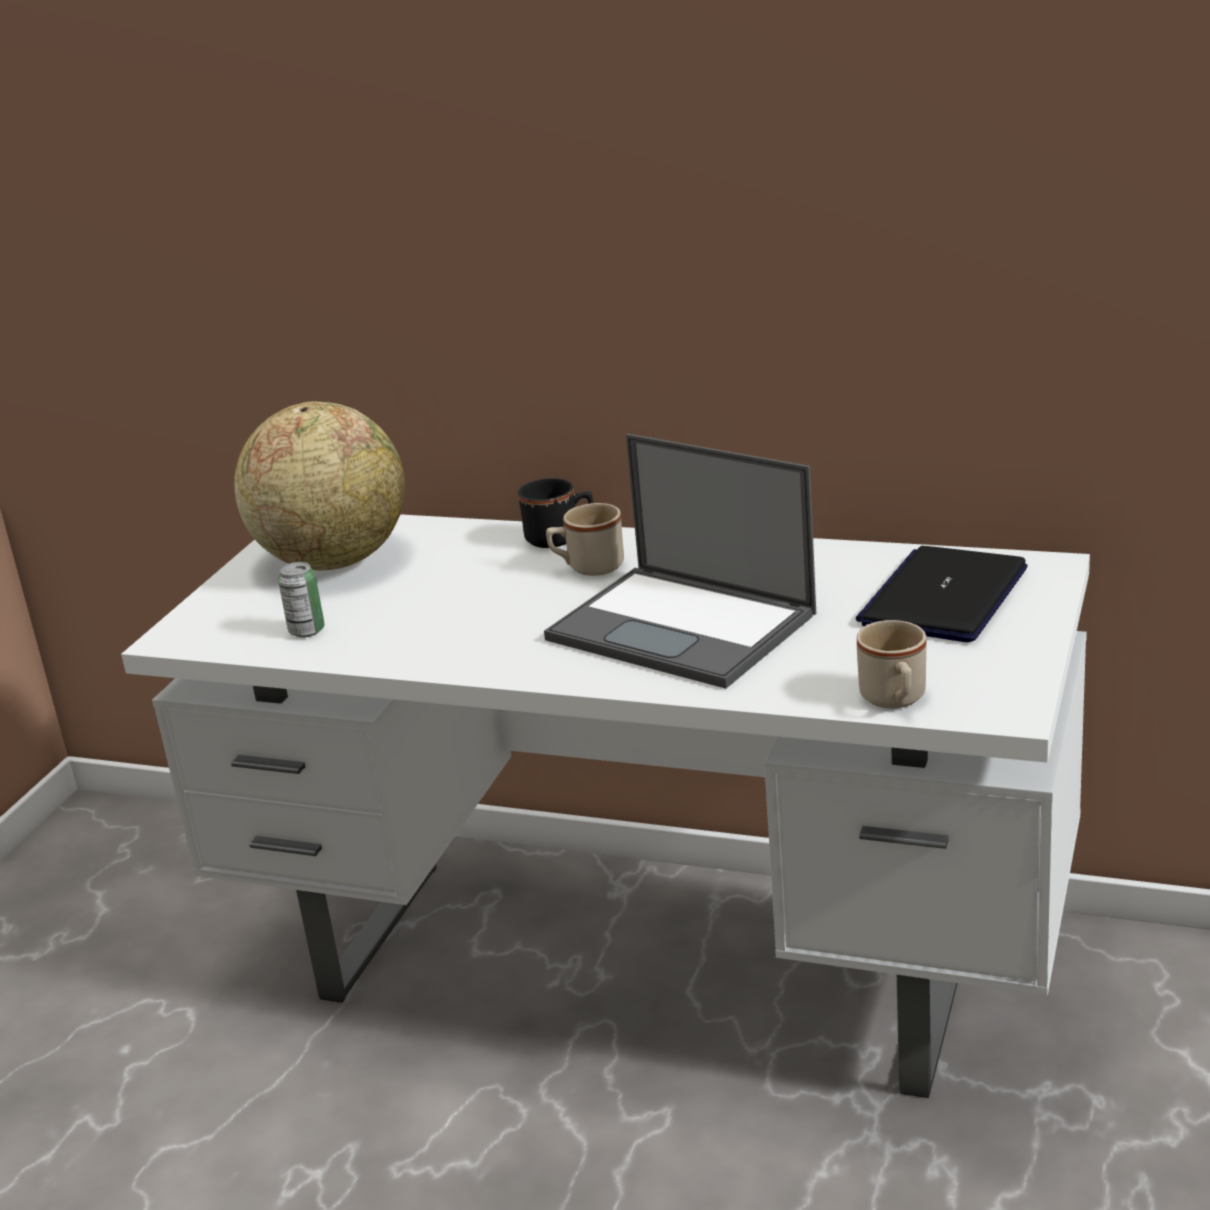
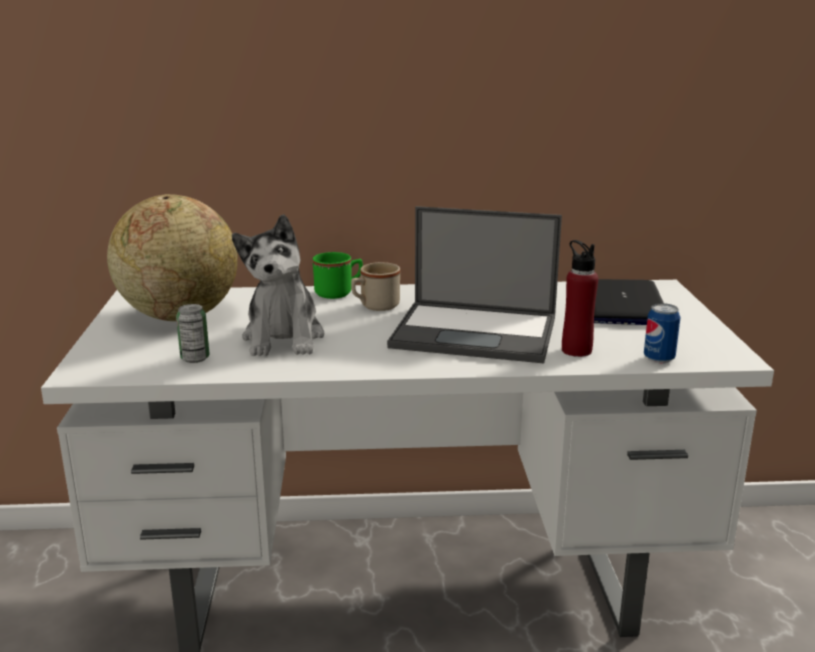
camera: 25 degrees left, 5 degrees down
(431, 610) = (284, 338): none -> plush toy
(560, 538) = (339, 293): black mug -> green mug
(792, 672) = (576, 350): none -> red bottle
(895, 700) = (659, 359): beige mug -> can

